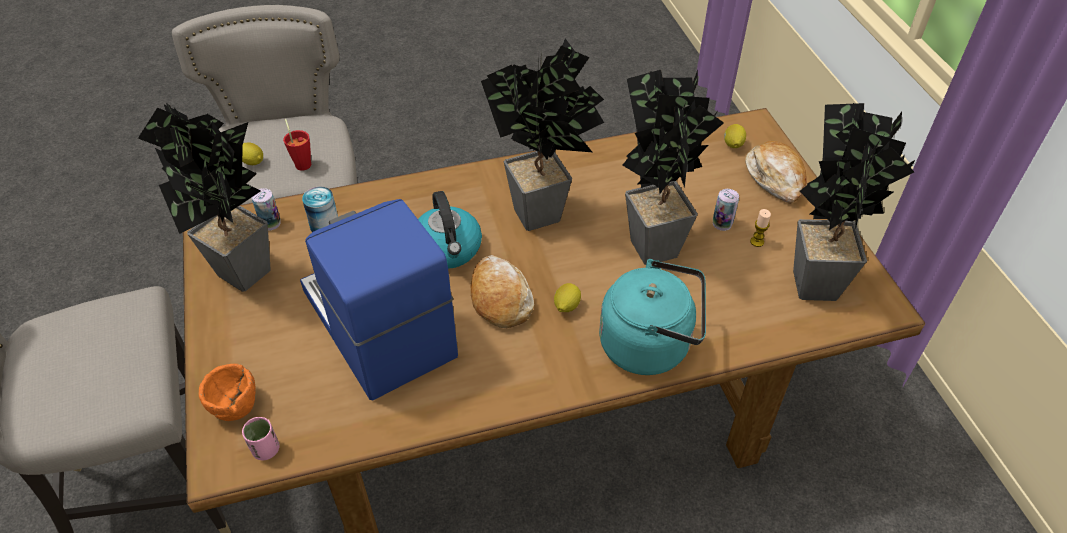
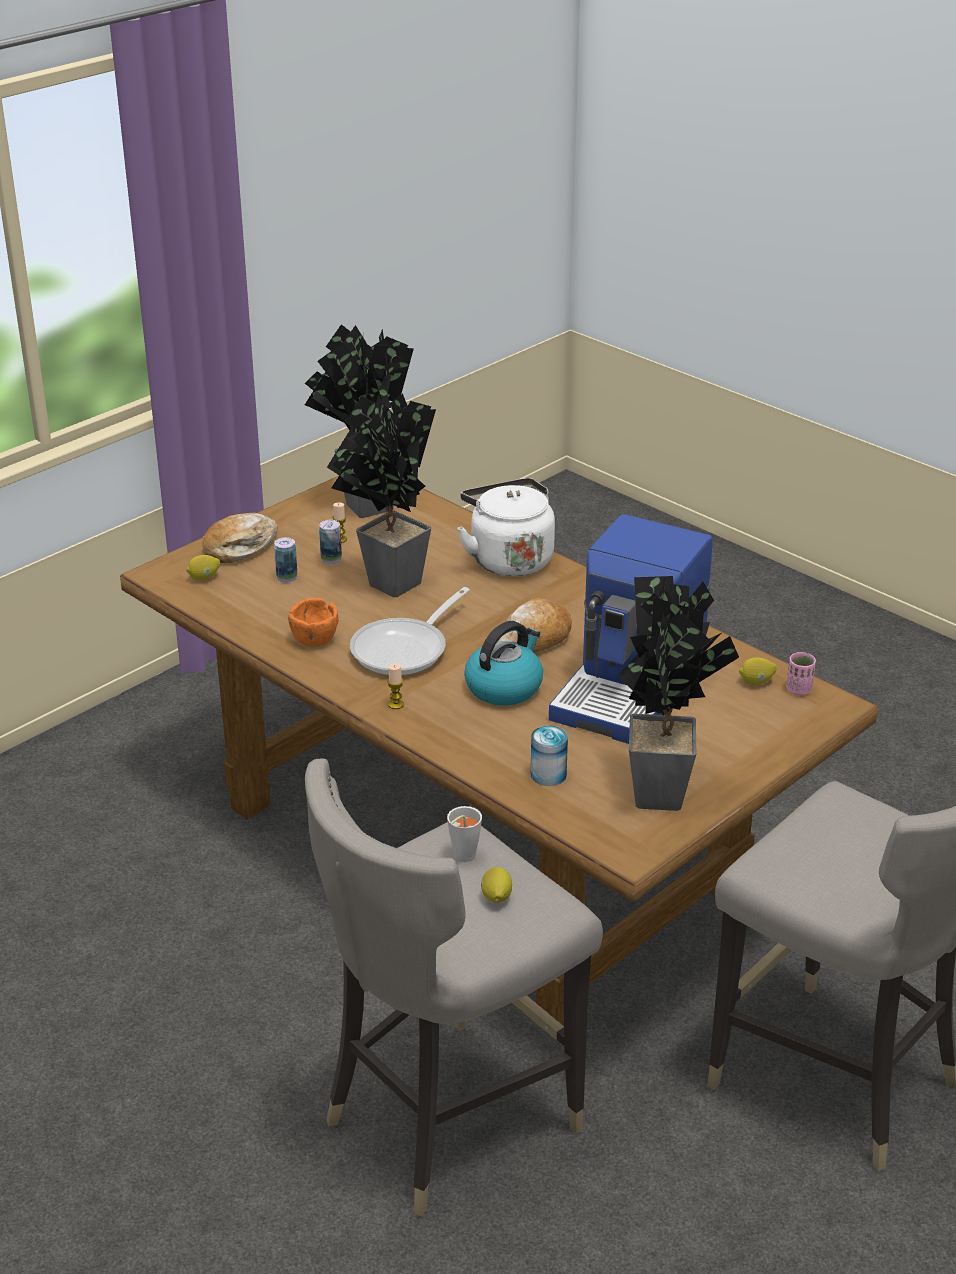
camera: 120 degrees left, 15 degrees down
(235, 405) = (785, 724): orange bowl -> orange bowl (314, 639)
(270, 223) = (582, 812): can -> can (287, 577)
(302, 162) = (461, 857): red cup -> grey cup
(477, 183) = (396, 704): none -> candle
(546, 215) = (405, 649): potted plant -> frying pan
(566, 306) = (508, 605): lemon -> lemon (756, 682)
(650, 345) = (508, 559): turquoise kettle -> white kettle

